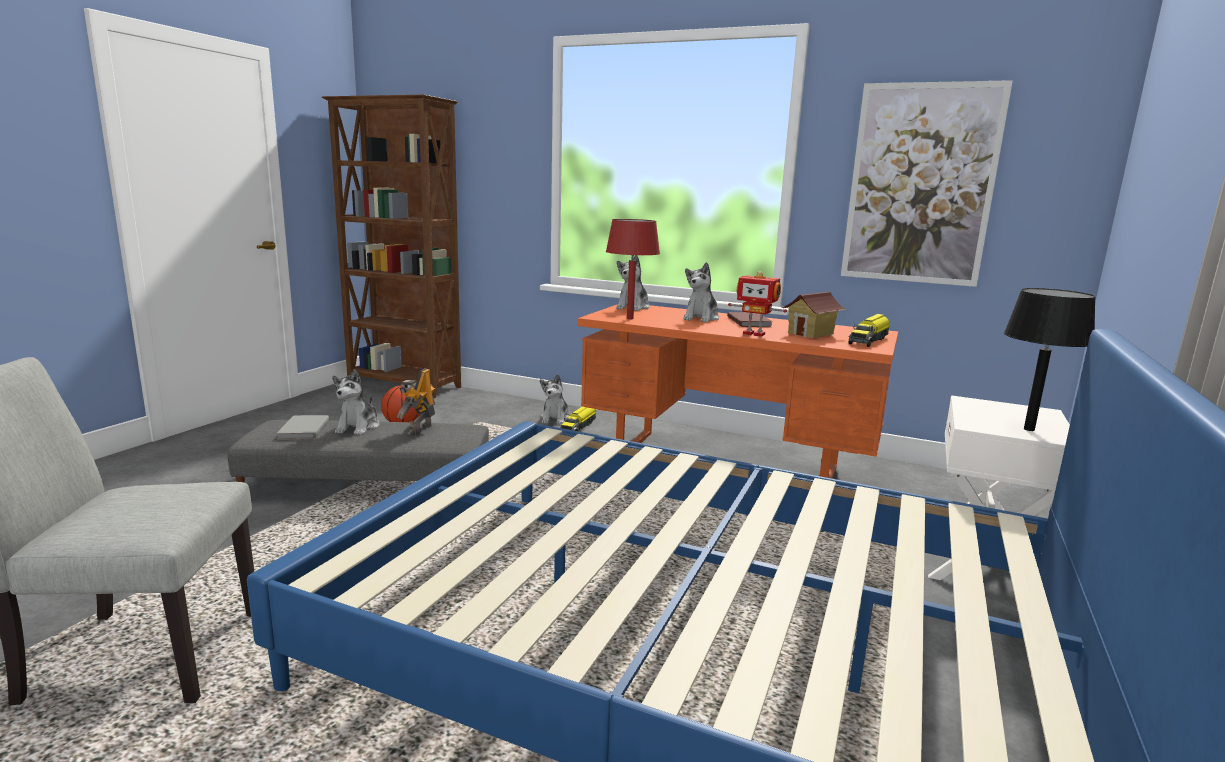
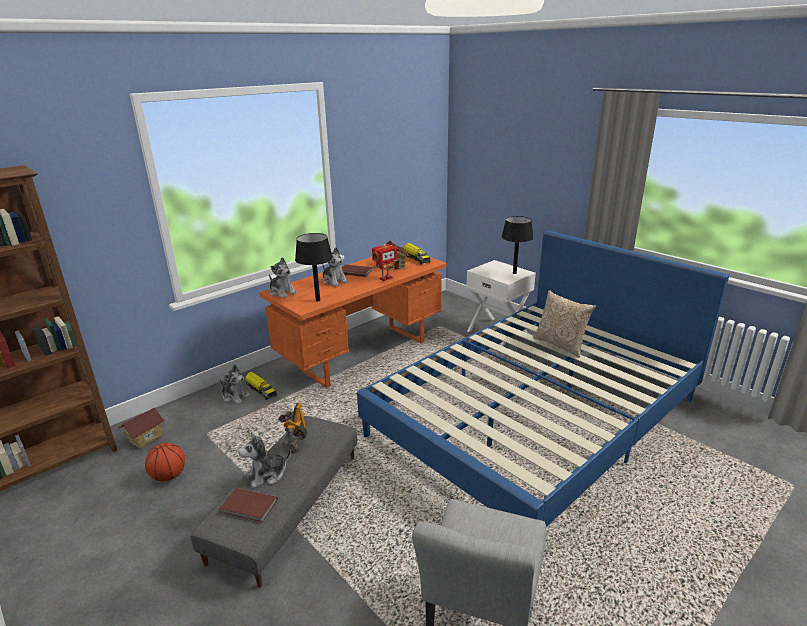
camera: 65 degrees left, 10 degrees up
(302, 430) = (249, 507): grey book -> brown book
(358, 427) = (267, 475): plush toy -> plush toy turned 120 degrees clockwise
(419, 429) = (296, 444): toy robot -> toy robot turned 60 degrees clockwise
(457, 403) = (145, 438): none -> toy house
(630, 318) = (317, 300): red table lamp -> black table lamp
(874, 564) = (561, 344): none -> pillow
(920, 185) = (385, 169): picture -> none

